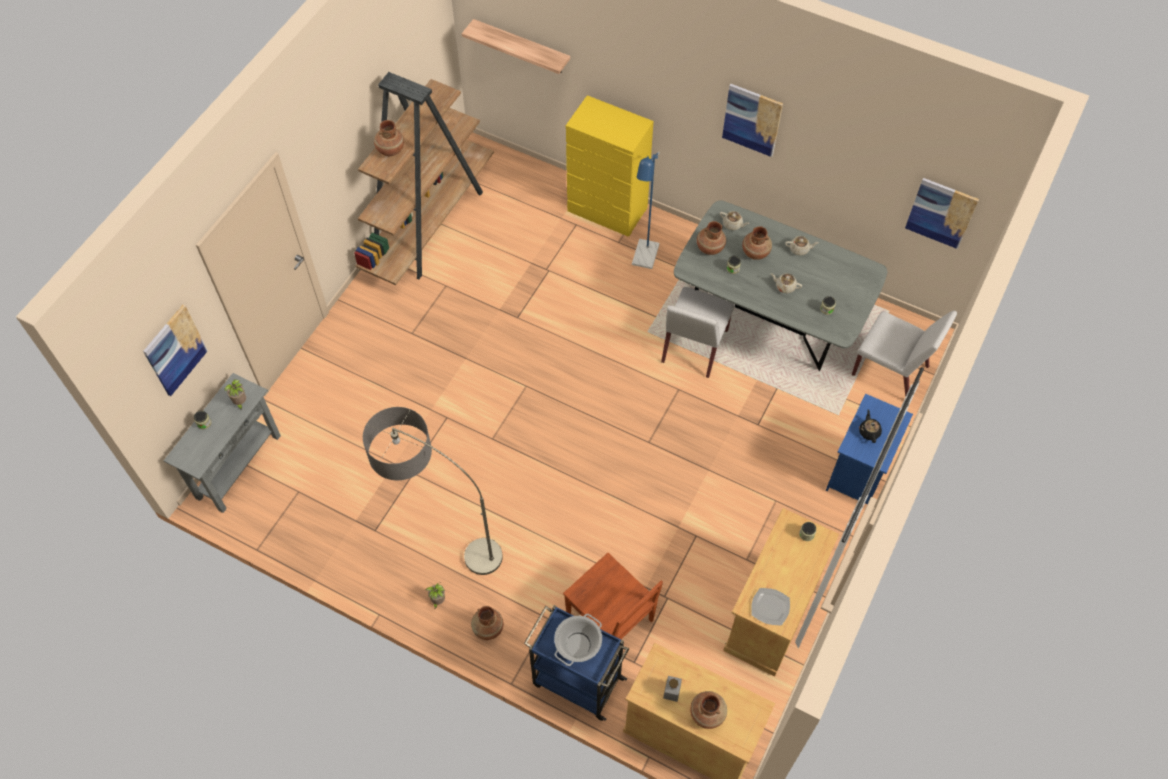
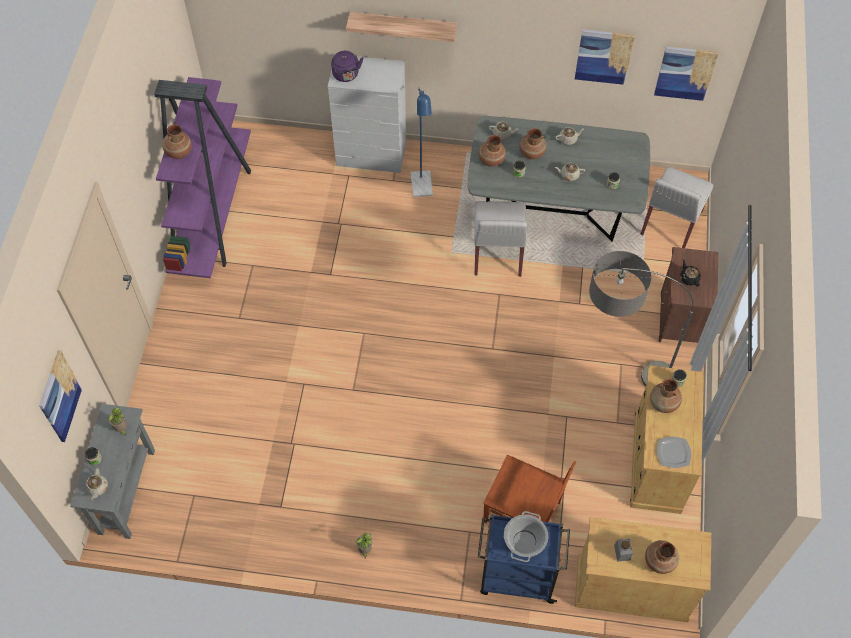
camera: 20 degrees left, 0 degrees up
(195, 451) = (97, 488): none -> beige teapot
(429, 223) = (213, 212): brown bookcase -> purple bookcase
(442, 539) = (345, 494): floor lamp -> floor lamp (616, 375)
(488, 628) = (420, 559): brown vase -> brown vase (663, 403)
(521, 47) = (262, 25): shelf -> shelf (403, 26)
(589, 120) = (346, 75): none -> purple kettle
(607, 210) = (371, 155): yellow dresser -> white dresser
(752, 120) = (499, 36): picture -> picture (604, 56)
(858, 474) = (680, 319): blue nightstand -> brown nightstand
(891, 371) = (671, 223): white chair -> white chair turned 105 degrees clockwise

